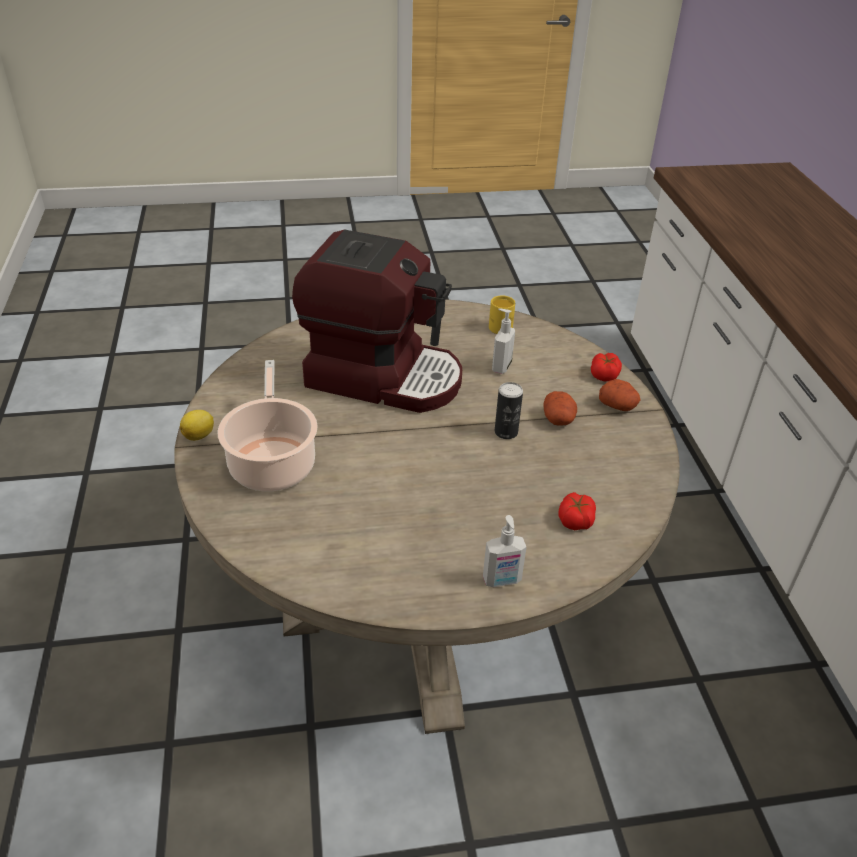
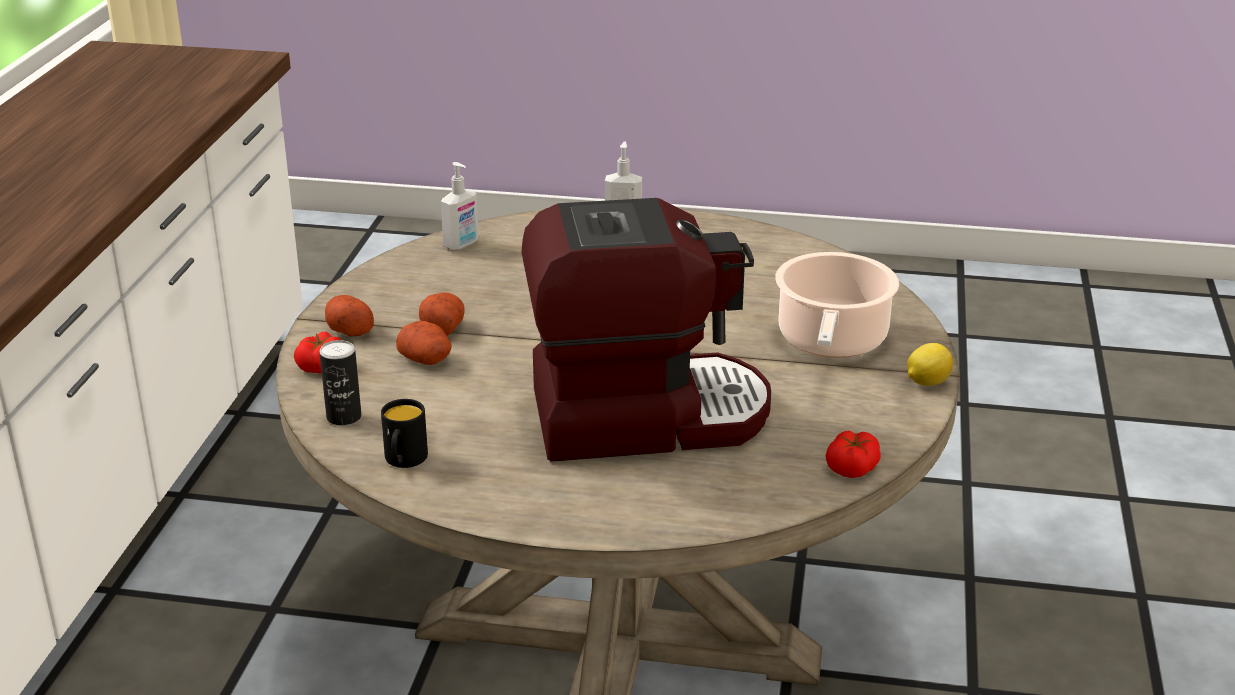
camera: 160 degrees left, 10 degrees down
(383, 376) = (644, 415): coffee machine -> coffee machine turned 135 degrees clockwise
(499, 325) = (404, 461): yellow mug -> black mug
(501, 366) = (459, 399): soap dispenser -> soap dispenser (462, 245)
(506, 432) = (521, 326): can -> can (344, 417)
(545, 391) = (426, 359): none -> potato
(575, 519) = (514, 249): tomato -> tomato (852, 467)

